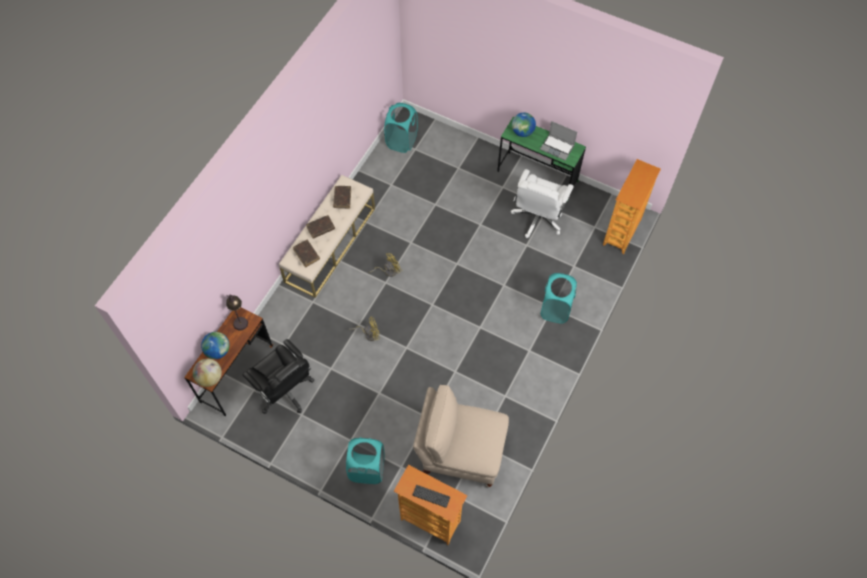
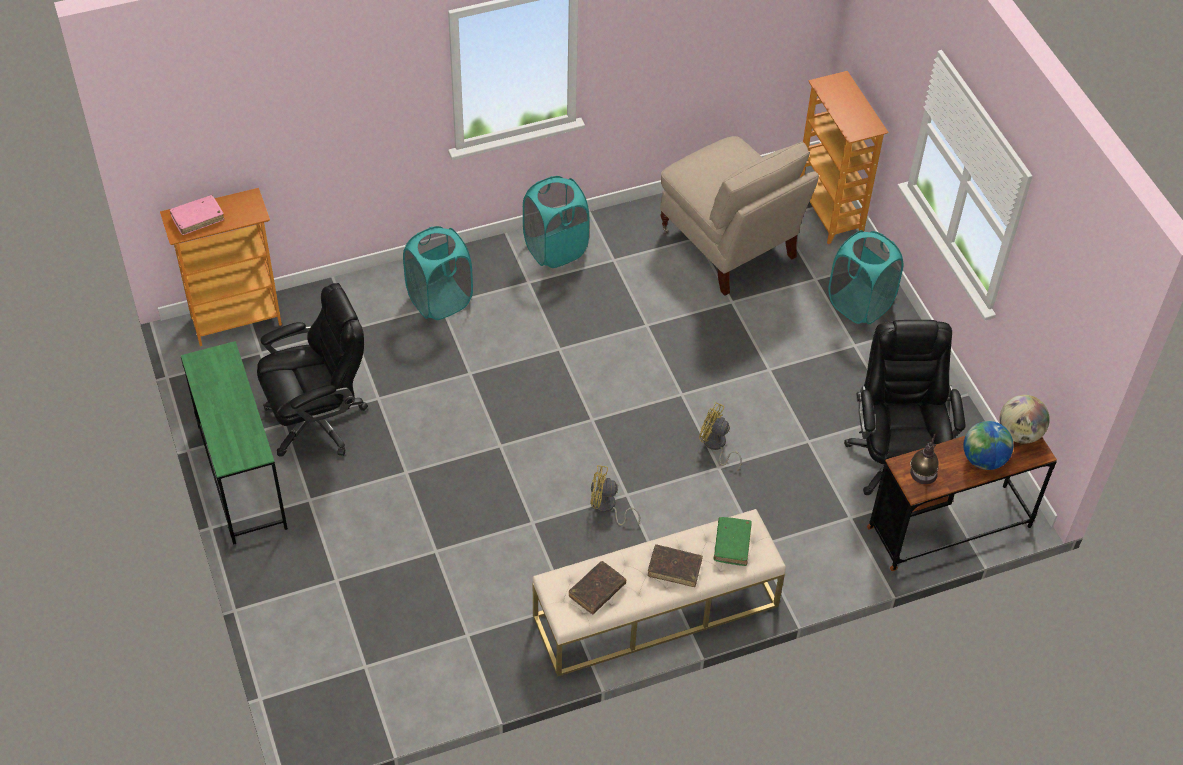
camera: 140 degrees left, 10 degrees down
(306, 254) = (732, 544): brown book -> green book
(401, 141) = (370, 698): turquoise laundry basket -> turquoise laundry basket (555, 249)
(431, 496) = (849, 103): keyboard -> none
(522, 132) = (236, 441): globe -> none
(538, 218) = (318, 419): white office chair -> black office chair
(557, 147) = (220, 382): laptop -> none
(642, 177) = (197, 218): none -> pink book

